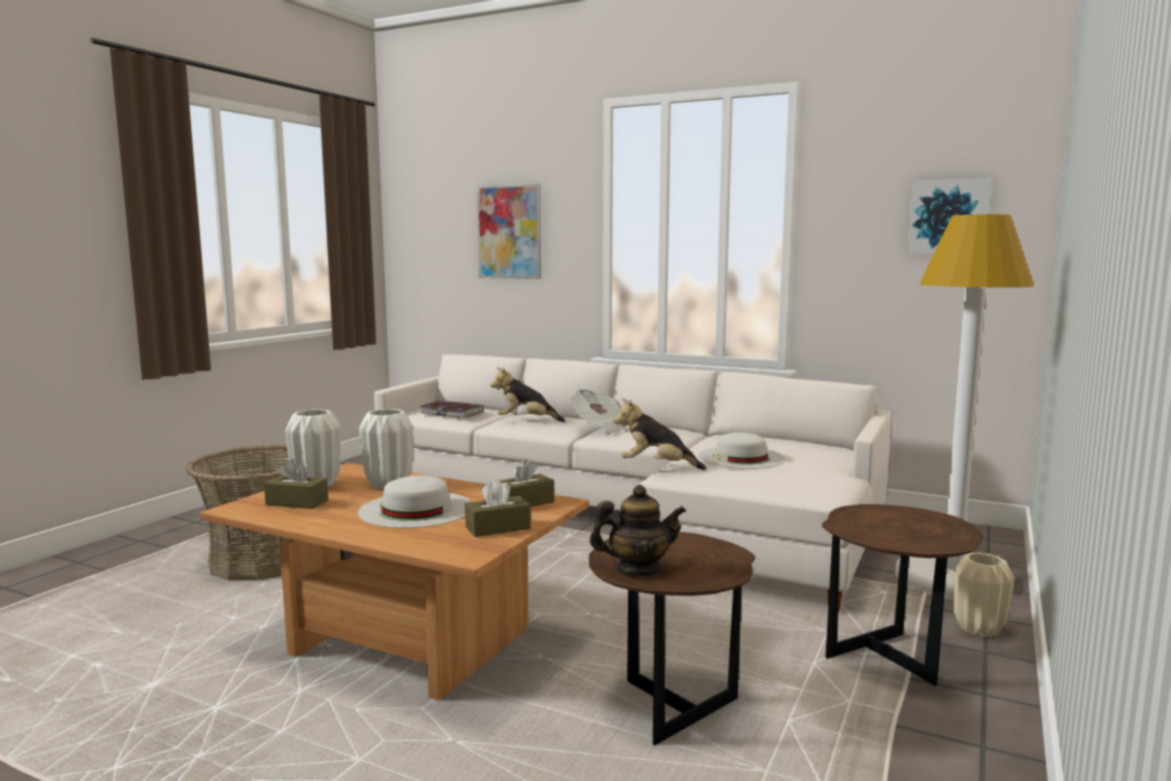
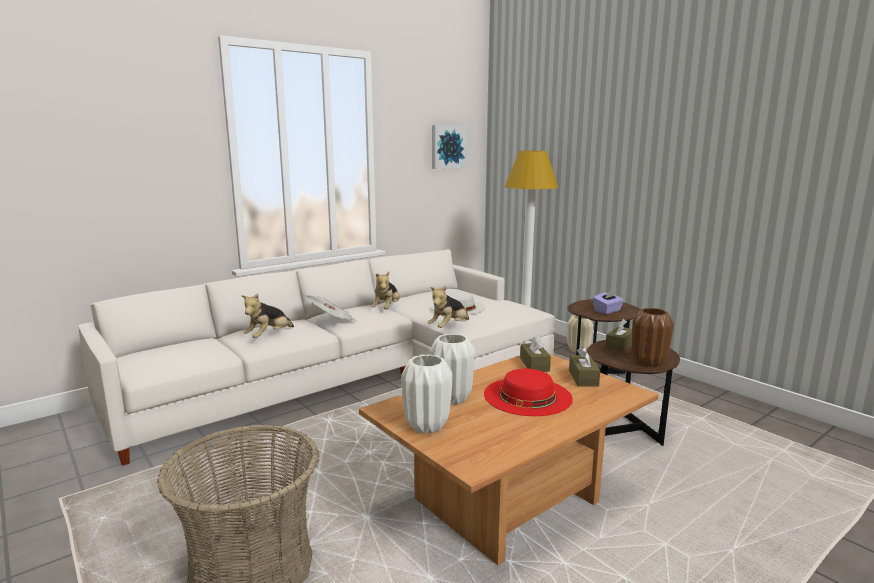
camera: 65 degrees left, 5 degrees up
(297, 503) = (477, 437): brown tissue box -> brown tissue box (619, 345)
(416, 509) = (527, 396): white hat -> red hat
(452, 412) = (183, 354): book -> none
(509, 232) = (119, 160): picture -> none
(637, 569) = (648, 362): teapot -> brown vase
(688, 438) = (387, 309): none -> plush toy
(888, 529) = (607, 311): none -> purple tissue box

